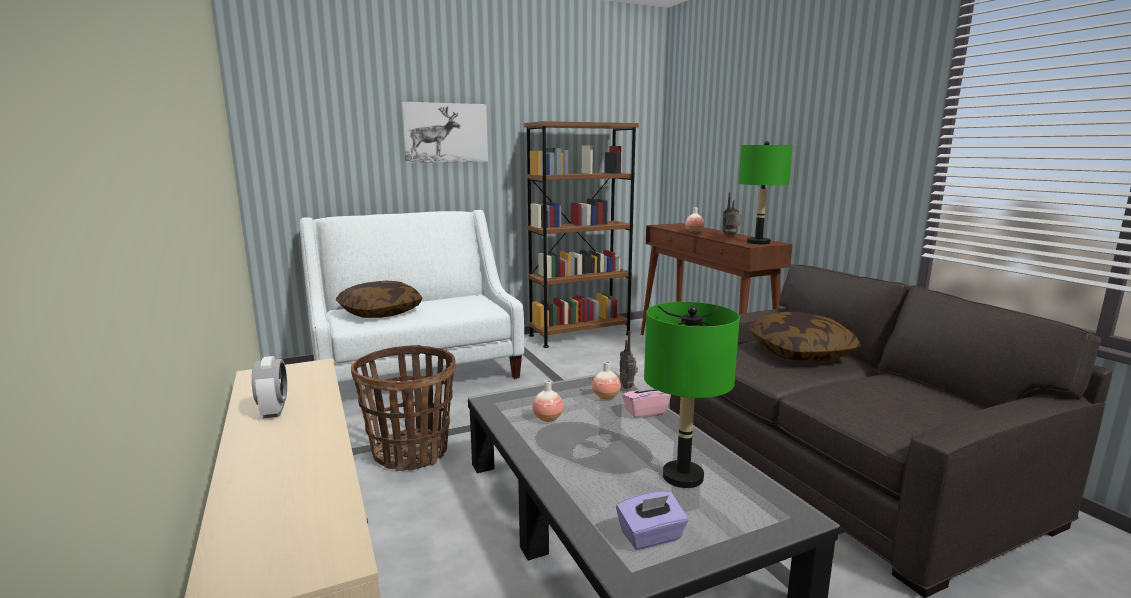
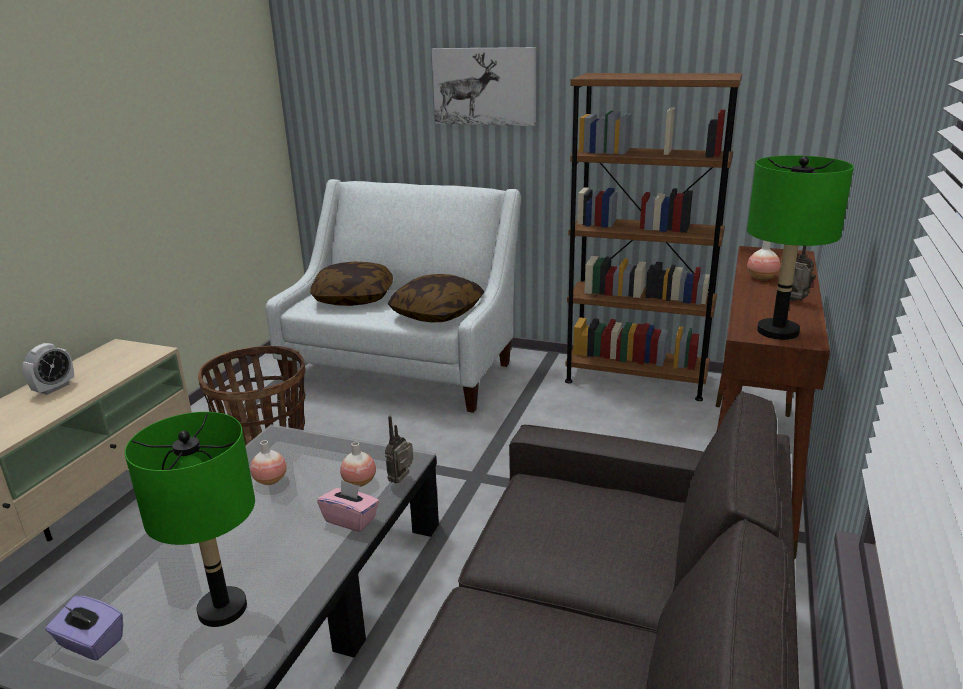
camera: 45 degrees right, 10 degrees up
(800, 353) = (608, 539): pillow -> pillow (437, 313)

